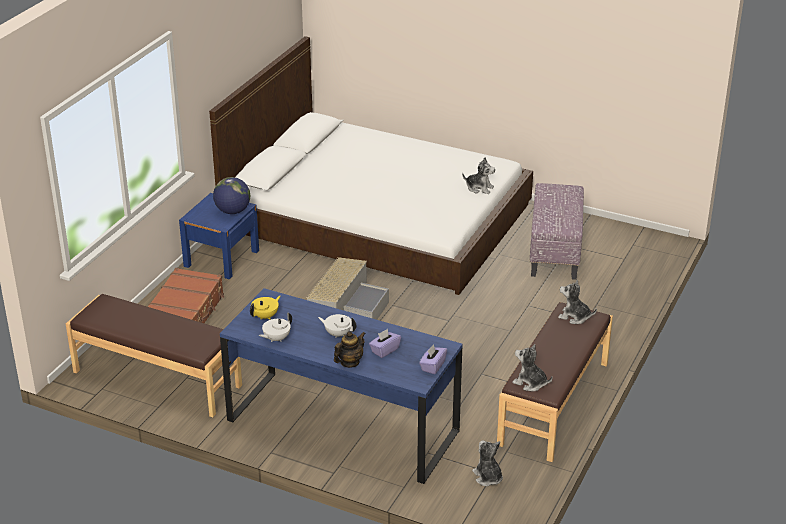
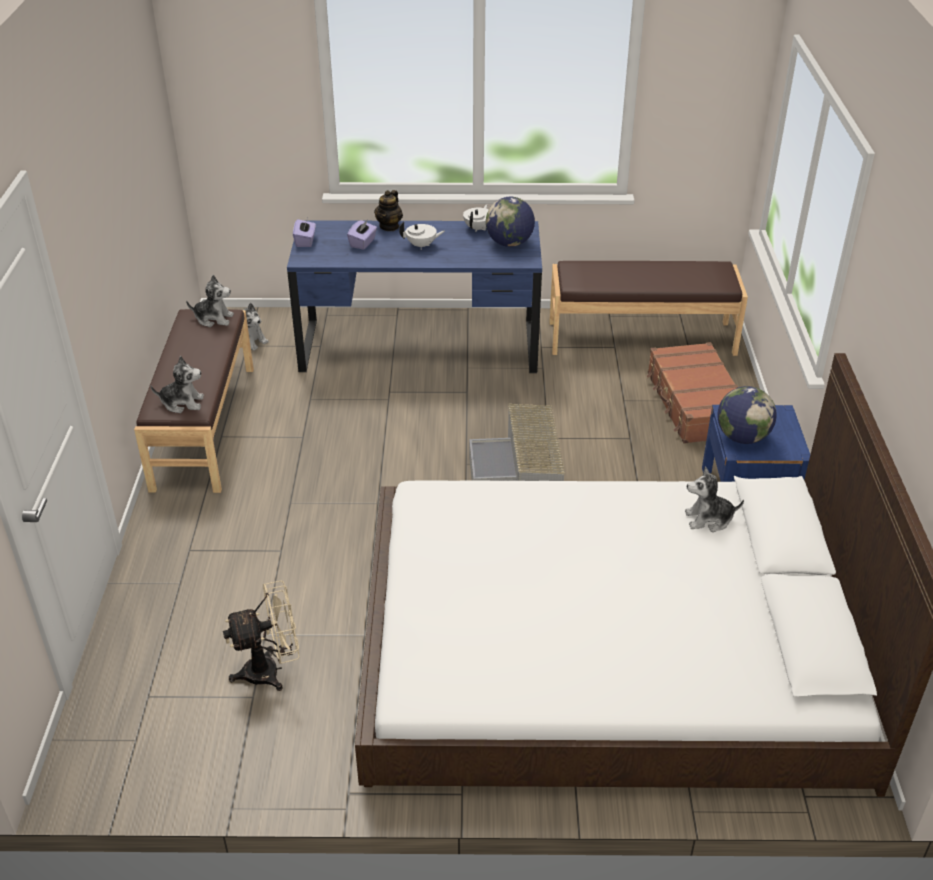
camera: 155 degrees right, 5 degrees up
(266, 316) = (509, 243): yellow teapot -> globe
(479, 188) = (419, 610): plush toy -> plush toy (709, 519)
(555, 252) = (271, 671): ottoman -> beige fan

